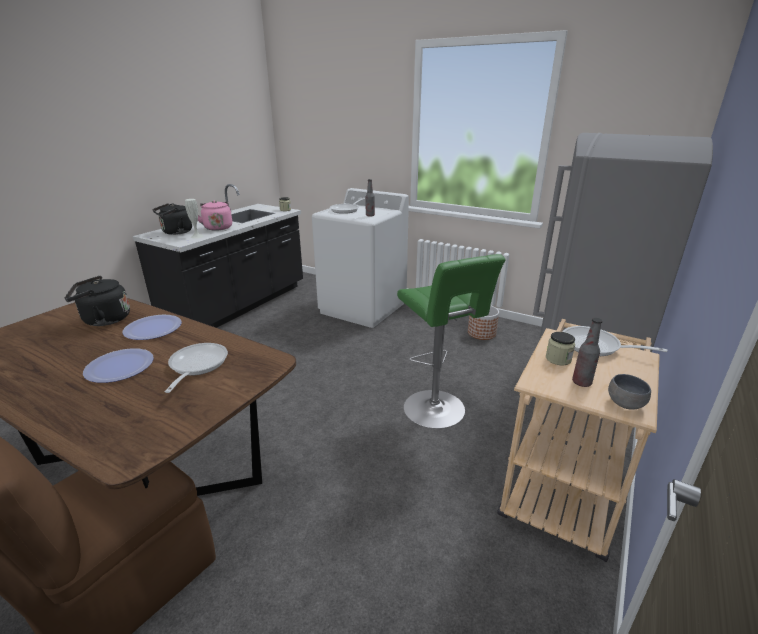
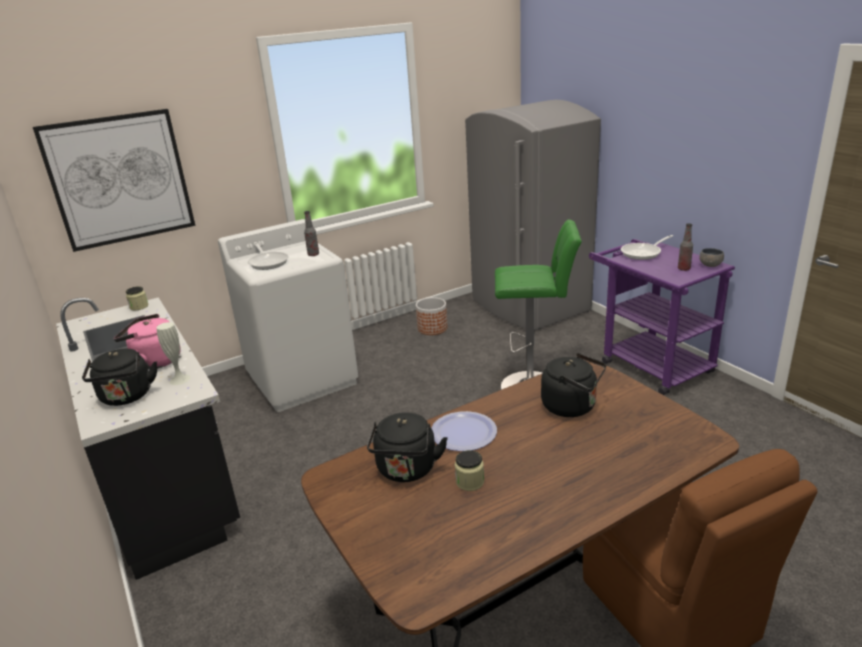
camera: 60 degrees left, 0 degrees up
(119, 367) = (548, 452): plate -> none
(196, 366) = (572, 407): frying pan -> black kettle
(319, 133) = (120, 179): none -> picture
(558, 359) = (652, 267): jar -> jar (469, 482)
(561, 488) = (649, 363): beige cart -> purple cart

